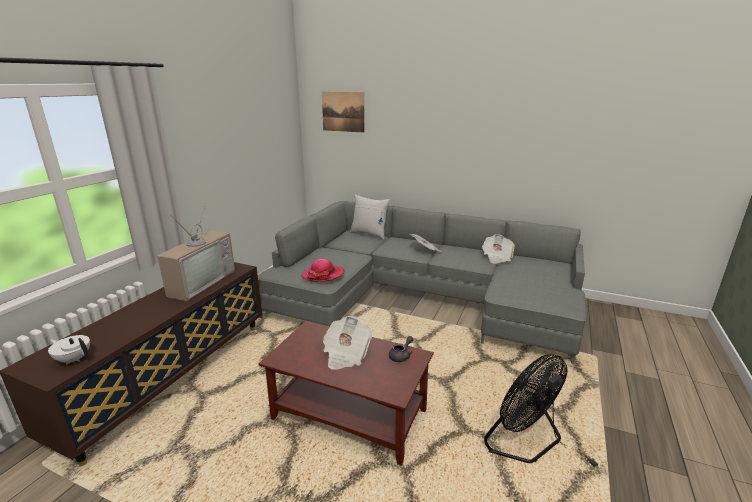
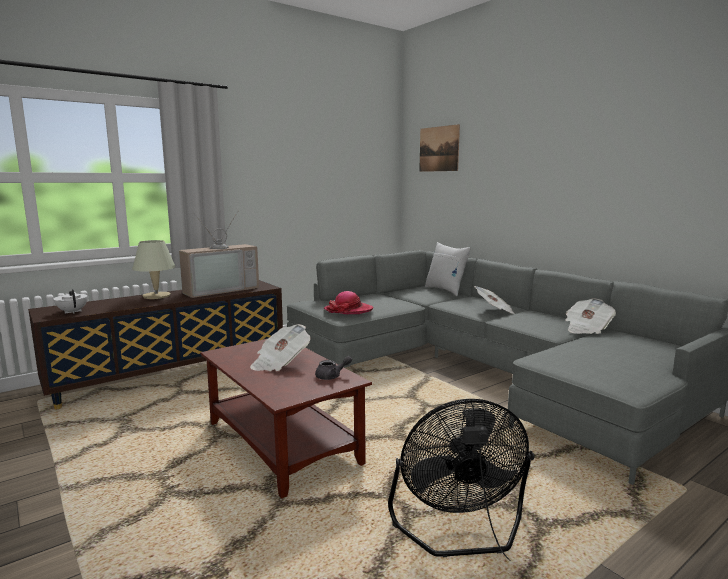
camera: 30 degrees right, 10 degrees down
(142, 308) = (157, 296): none -> beige table lamp

